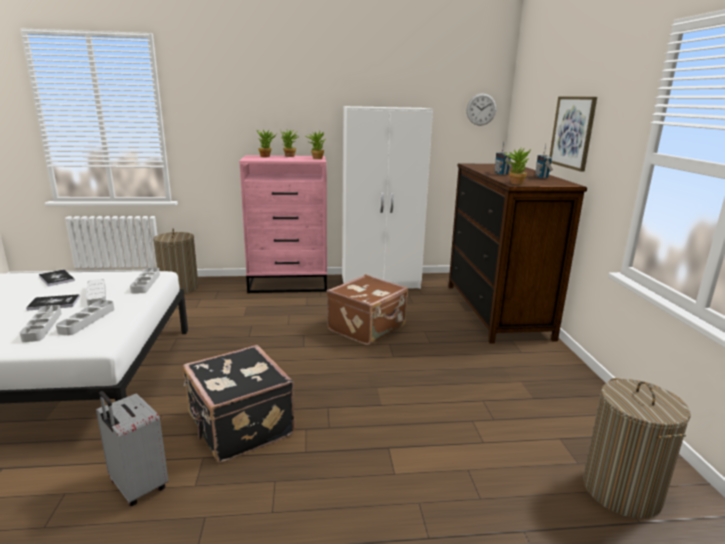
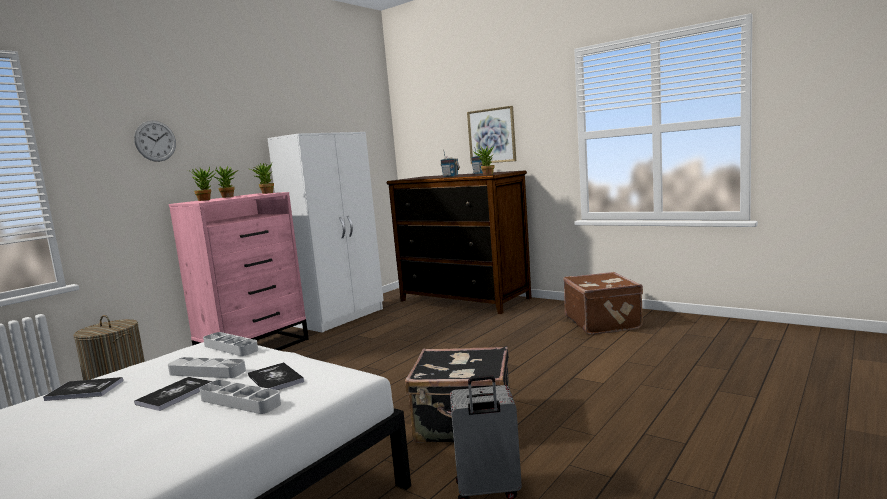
camera: 45 degrees left, 10 degrees down
(87, 320) = (275, 379): grey tray -> book
(368, 328) = (405, 341): brown suitcase -> brown suitcase (603, 322)
(481, 109) = (375, 135): wall clock -> wall clock (155, 141)
(621, 490) = (687, 332): laundry basket -> none

